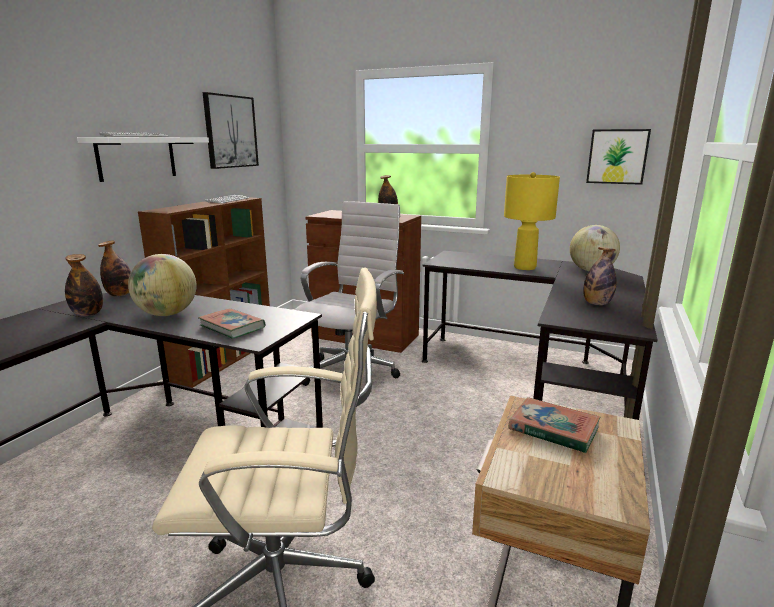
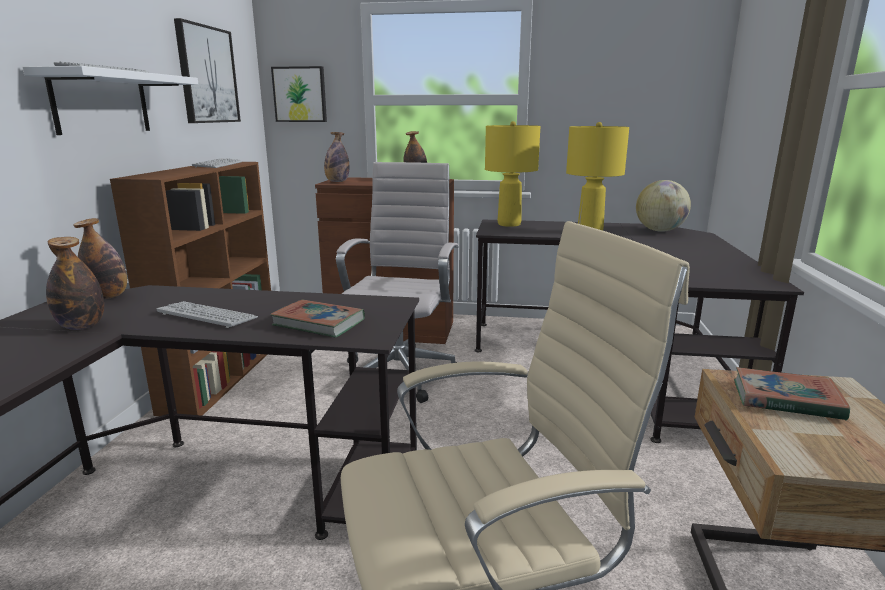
camera: 15 degrees left, 0 degrees up
(167, 314) = (207, 315): globe -> keyboard
(461, 256) = (509, 224): none -> yellow table lamp
(596, 304) = (705, 262): bottle -> bottle (337, 182)
(617, 156) = (670, 106): picture -> picture (300, 94)

